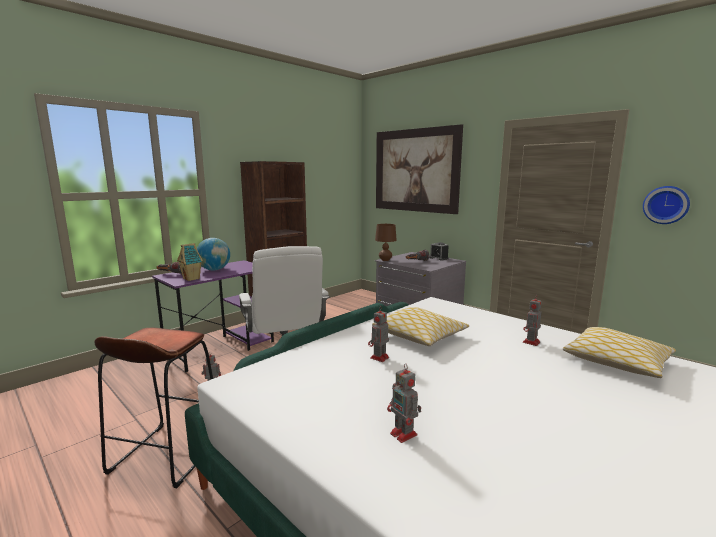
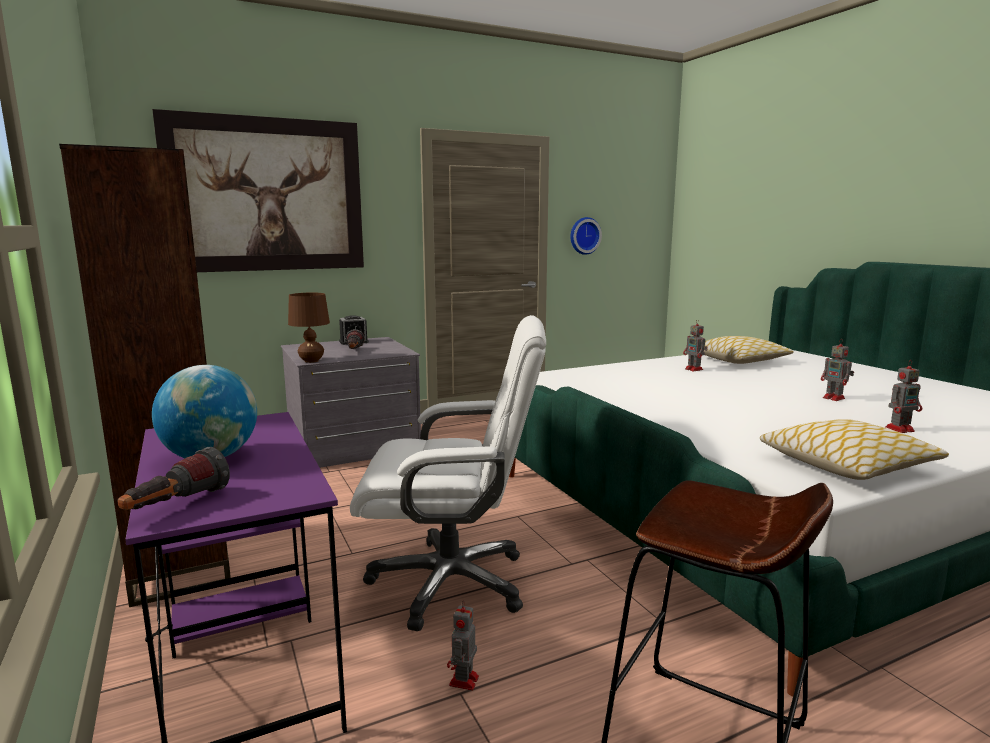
camera: 70 degrees left, 0 degrees up
(192, 279) = (278, 481): toy house -> none
(379, 358) = (732, 417): toy robot -> toy robot (834, 398)
(420, 336) = (668, 395): pillow -> pillow (846, 465)

